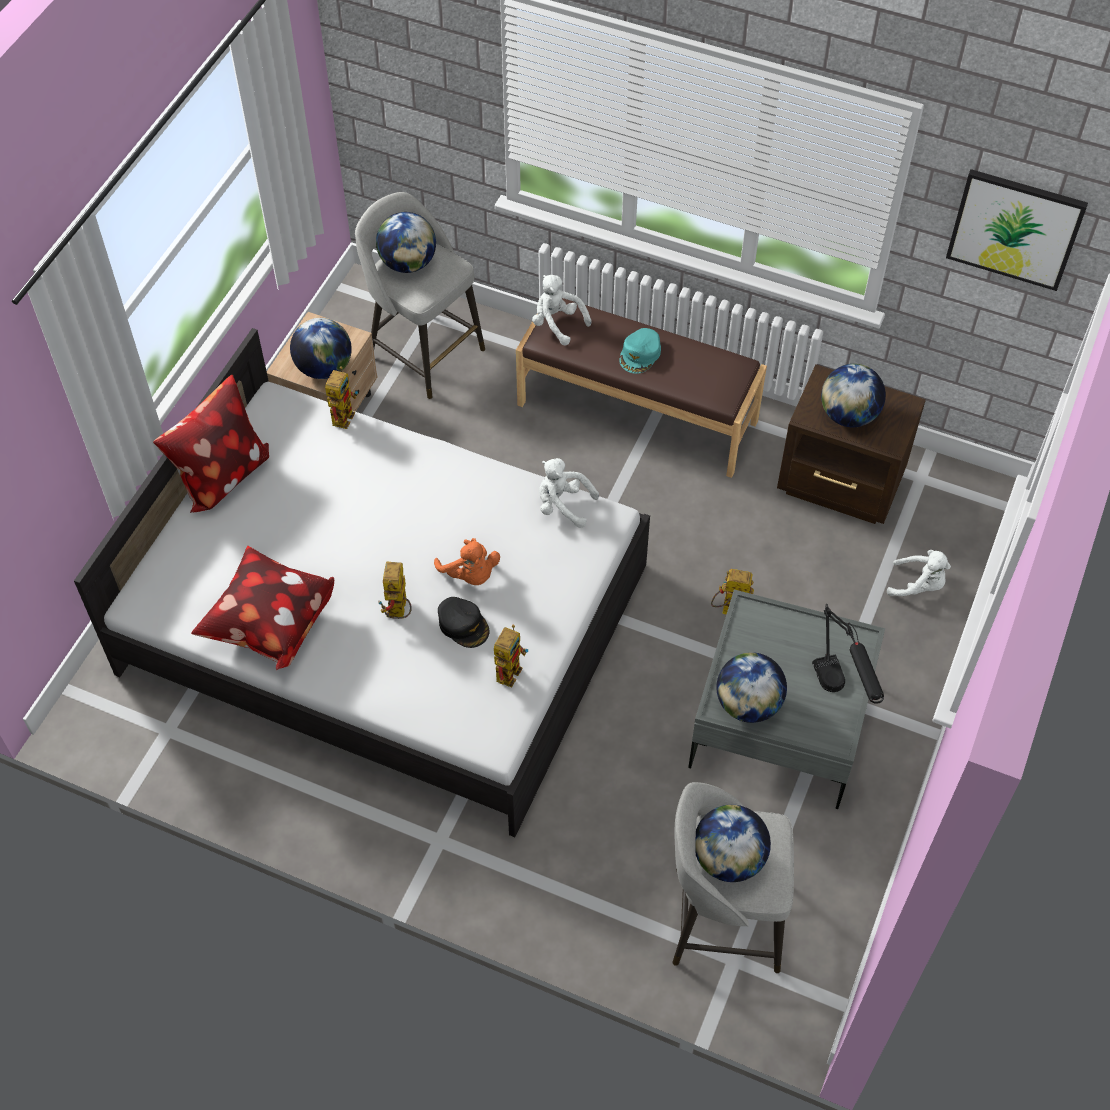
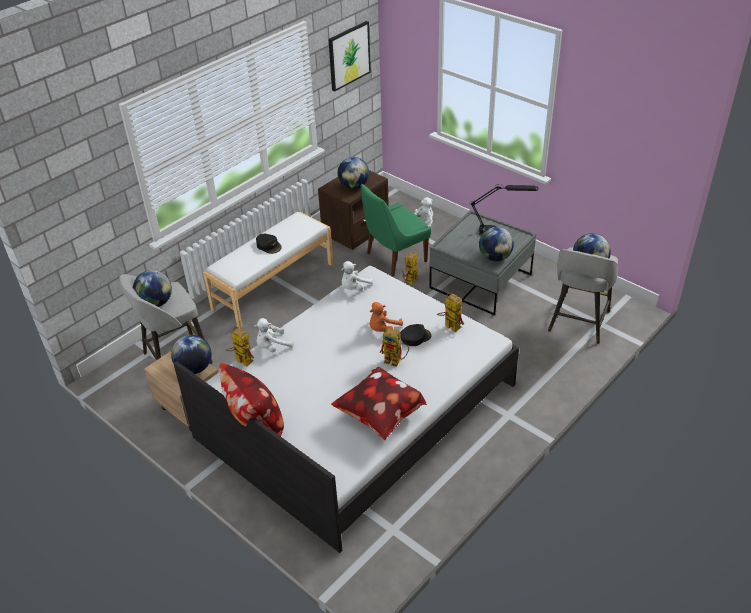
camera: 70 degrees left, 15 degrees down
(470, 574) = (383, 329): orange plush toy -> orange plush toy turned 150 degrees clockwise
(557, 323) = (228, 269): white plush toy -> white plush toy (272, 346)
(637, 412) = (273, 286): brown bench -> white bench
(640, 354) = (269, 246): turquoise cap -> black cap
(789, 565) = (394, 258): none -> green chair

